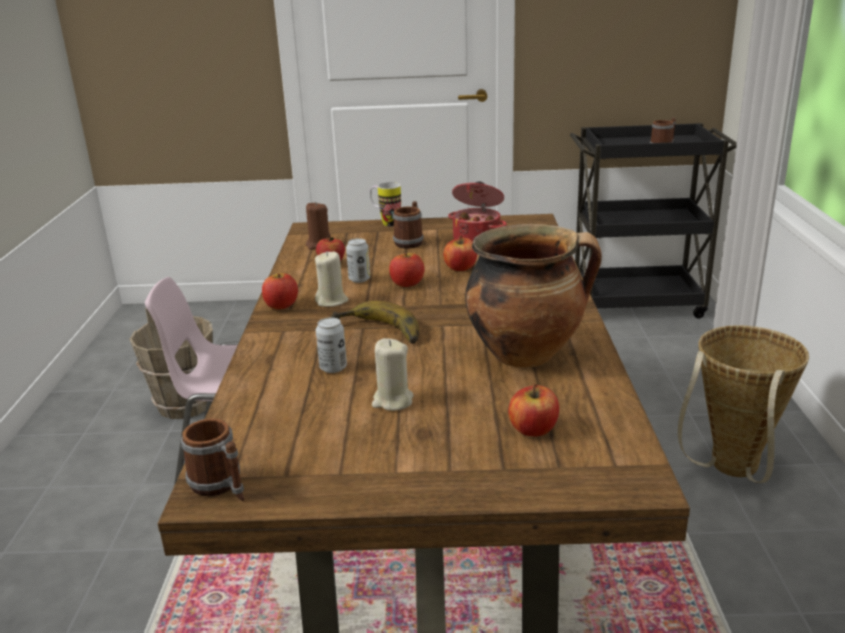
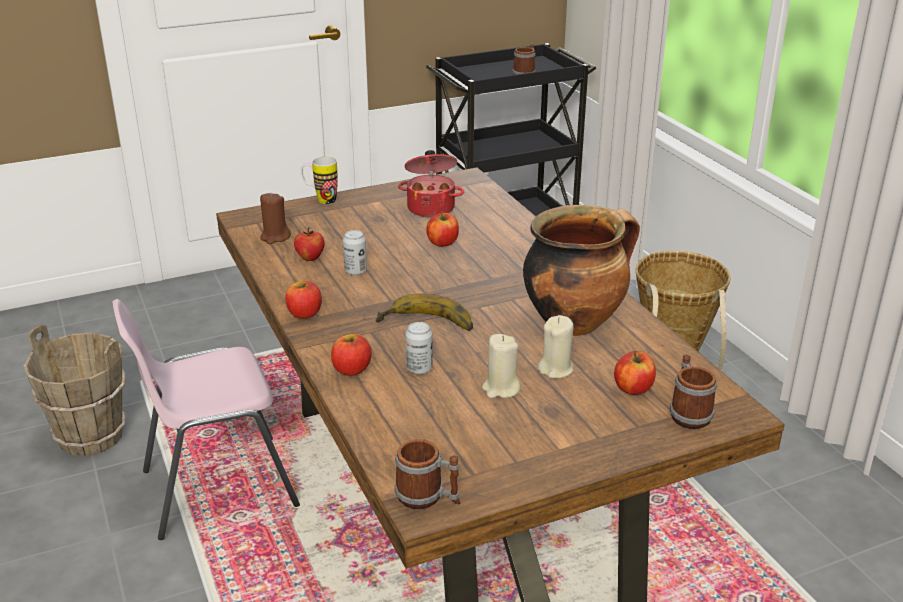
camera: 25 degrees left, 5 degrees up
(332, 301) = (351, 300): beige candle -> beige candle (555, 369)
(407, 284) = (407, 268): apple -> apple (351, 369)
(410, 242) = (367, 219): mug -> mug (688, 412)

